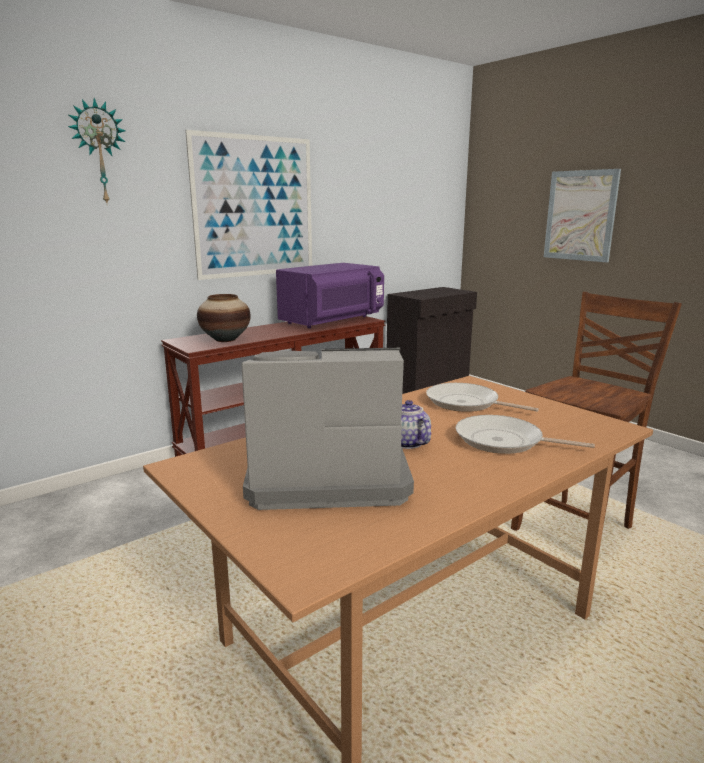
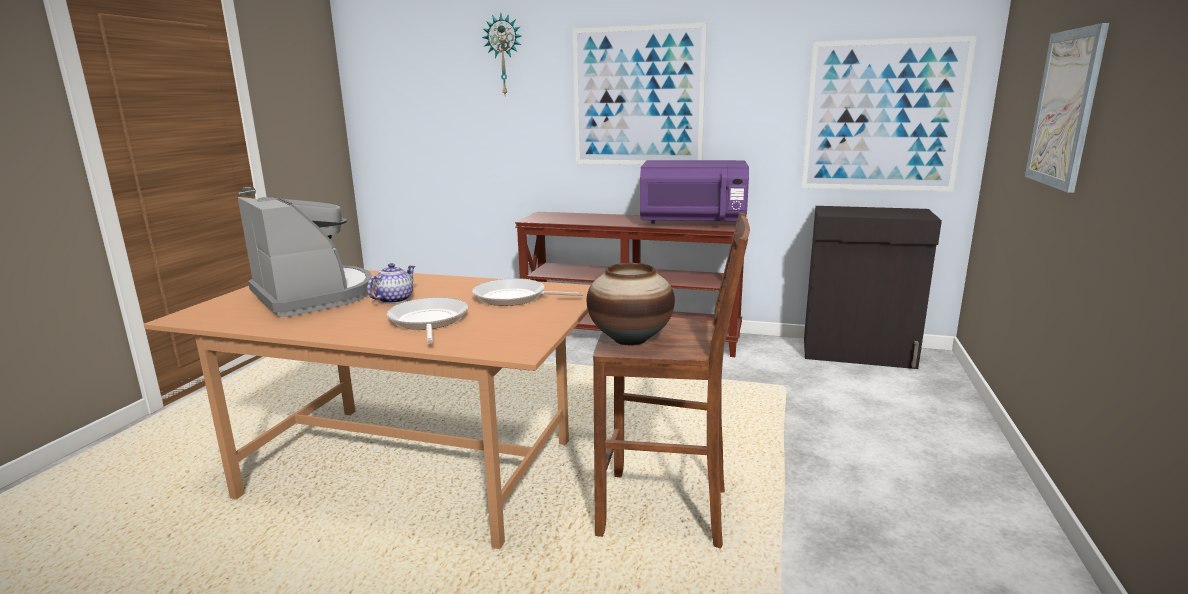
camera: 55 degrees right, 0 degrees up
(225, 340) = (565, 219): vase -> vase (630, 339)
(418, 223) = (883, 116): none -> picture
(466, 403) = (514, 298): frying pan -> frying pan turned 75 degrees counterclockwise

